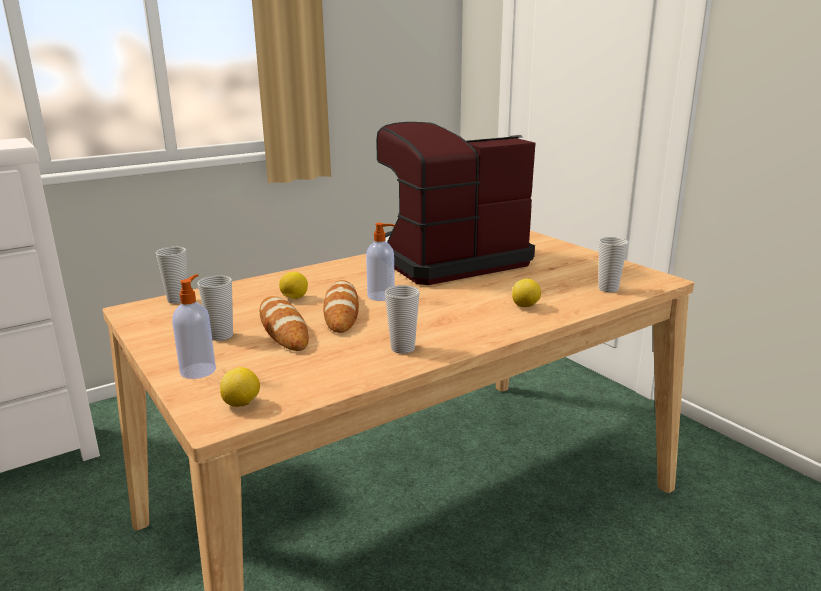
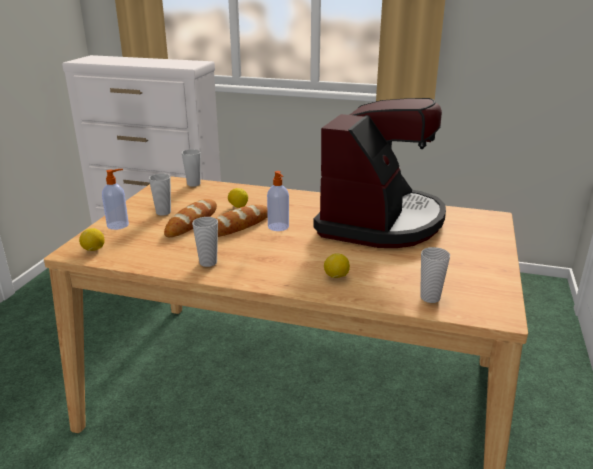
camera: 50 degrees right, 5 degrees up
(448, 260) = (380, 221): coffee machine -> coffee machine turned 90 degrees clockwise

